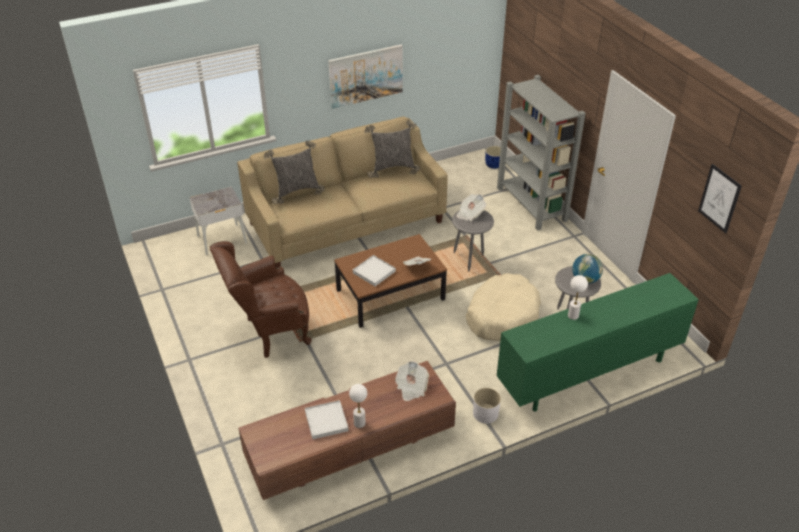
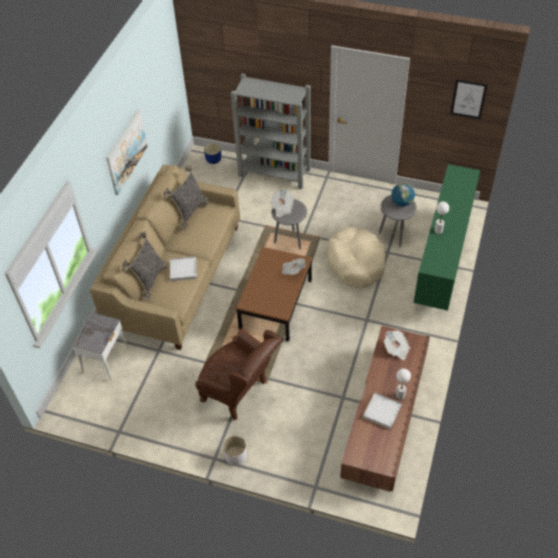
camera: 45 degrees left, 10 degrees up
(270, 333) = (240, 394): brown armchair -> brown armchair turned 75 degrees counterclockwise
(374, 272) = (273, 295): white tray -> white tray (183, 269)
(485, 413) = (425, 331): white planter -> white planter (235, 455)

